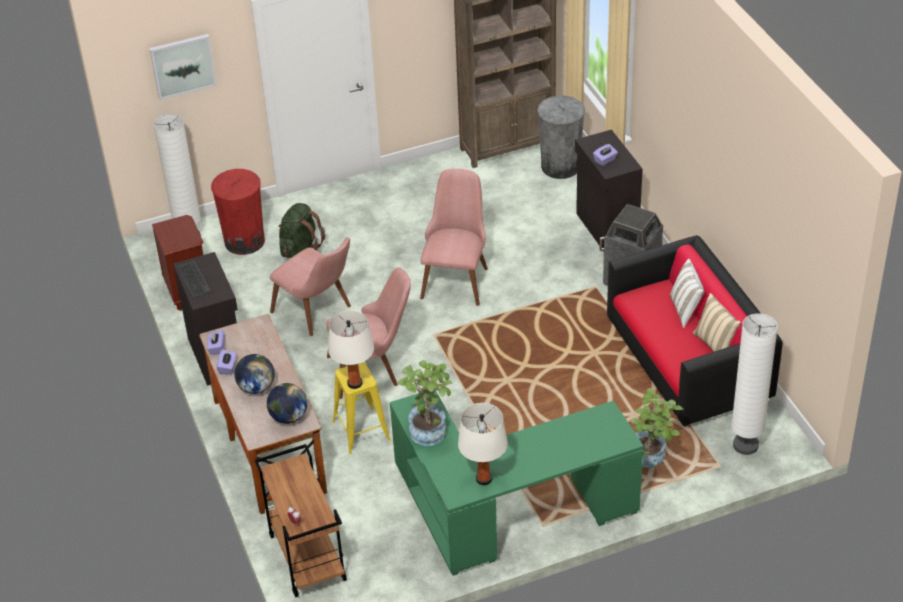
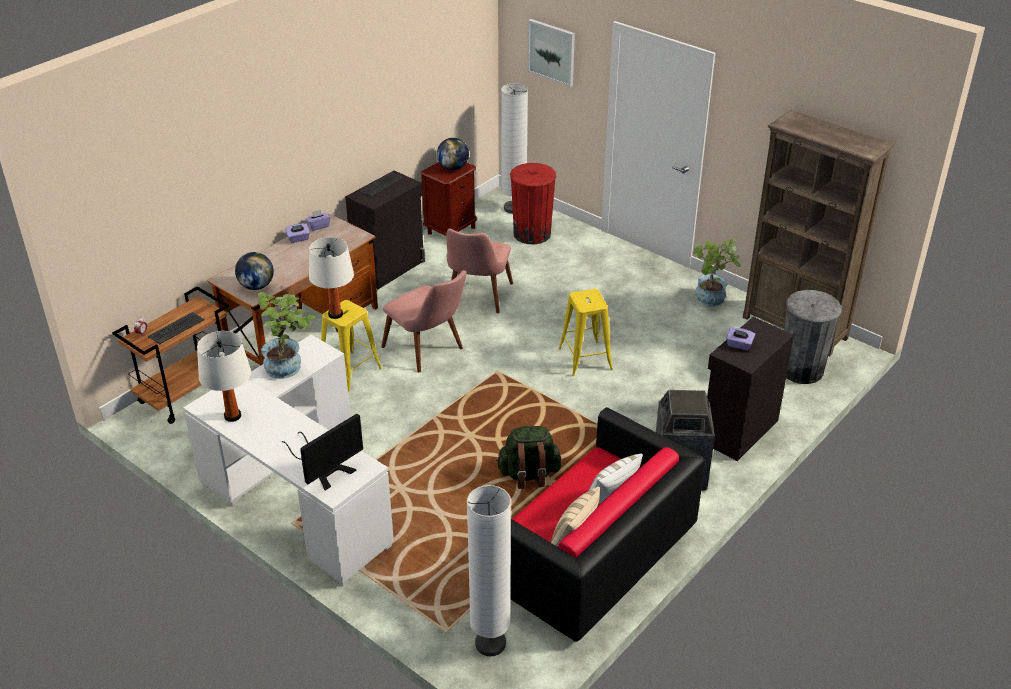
camera: 60 degrees right, 5 degrees down
(256, 387) = (283, 259): globe -> globe (453, 168)
(300, 248) = (547, 263): green backpack -> green backpack (529, 475)
(305, 495) = (176, 328): none -> keyboard
(456, 276) = (585, 358): pink chair -> yellow stool
(506, 513) = (296, 492): green desk -> white desk
(592, 437) = (325, 468): none -> monitor
(652, 459) = (425, 573): potted plant -> potted plant (710, 301)

